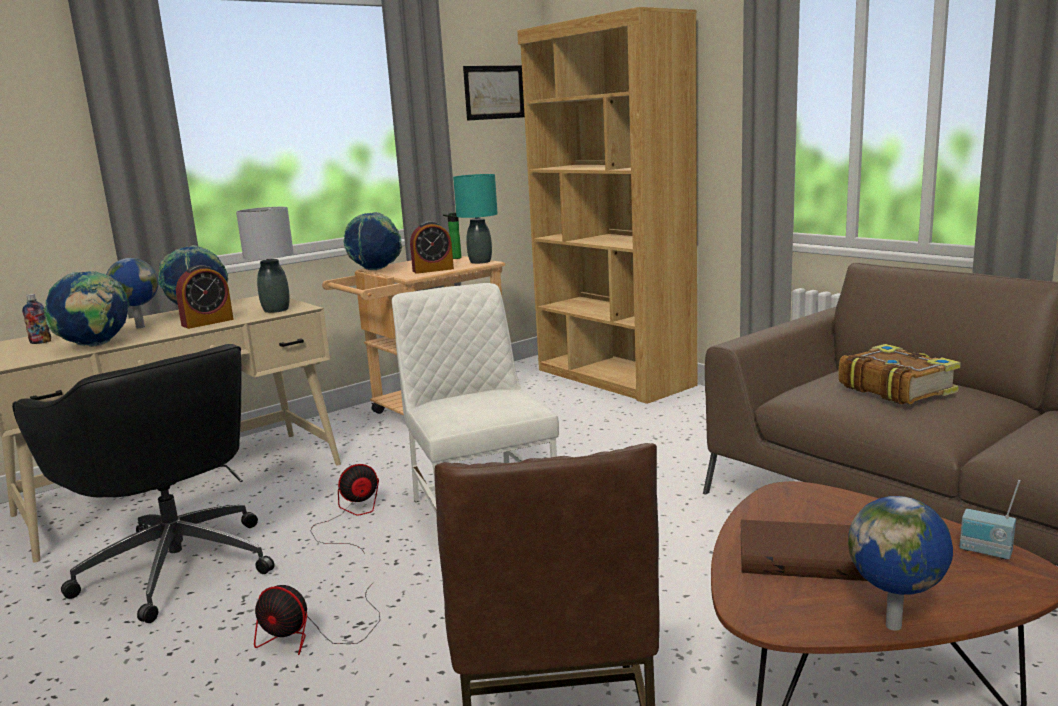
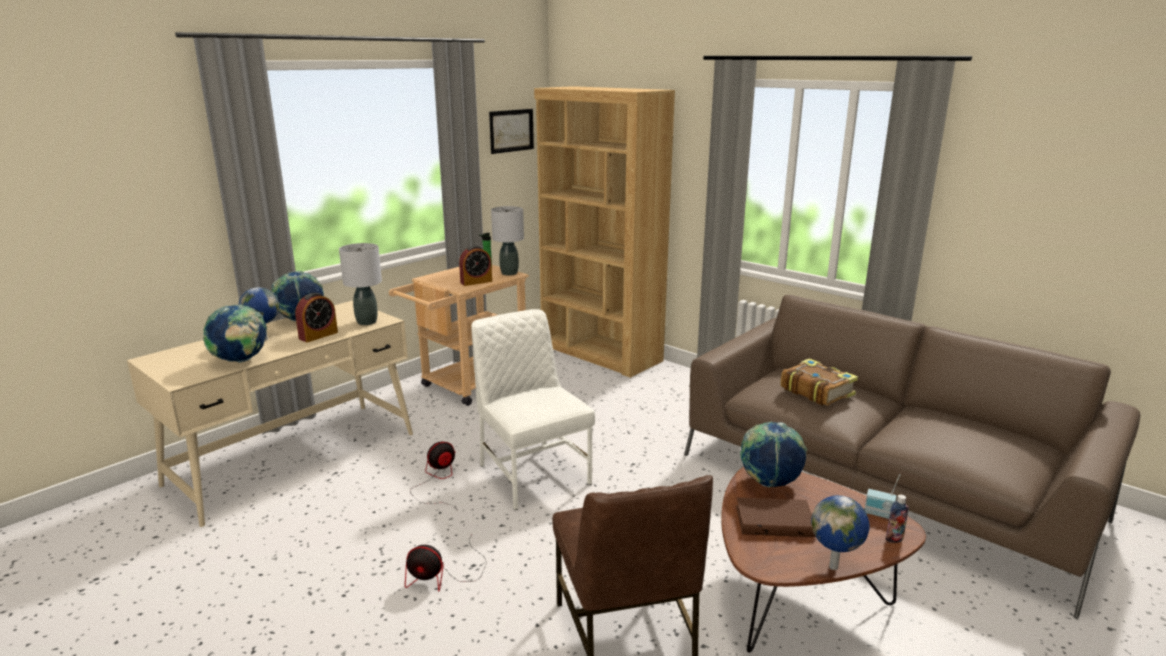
camera: 10 degrees left, 5 degrees up
(40, 342) = (189, 356): bottle -> bottle (894, 539)
(176, 565) = (317, 525): black office chair -> none
(375, 270) = (430, 280): globe -> globe (769, 483)
(480, 262) = (509, 273): turquoise table lamp -> grey table lamp

